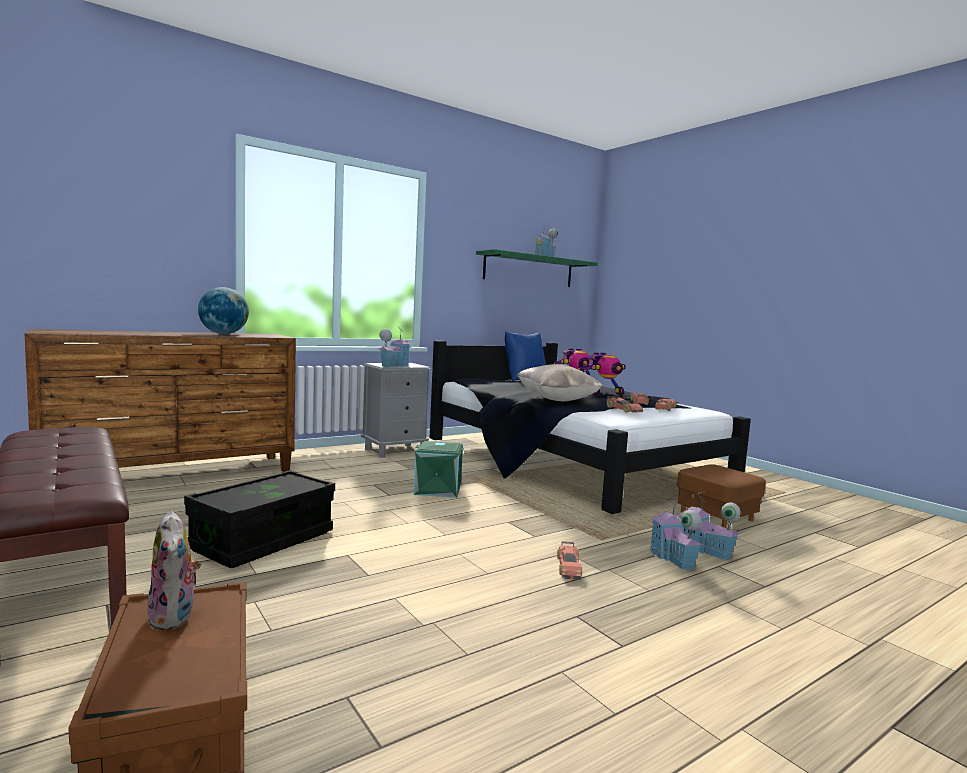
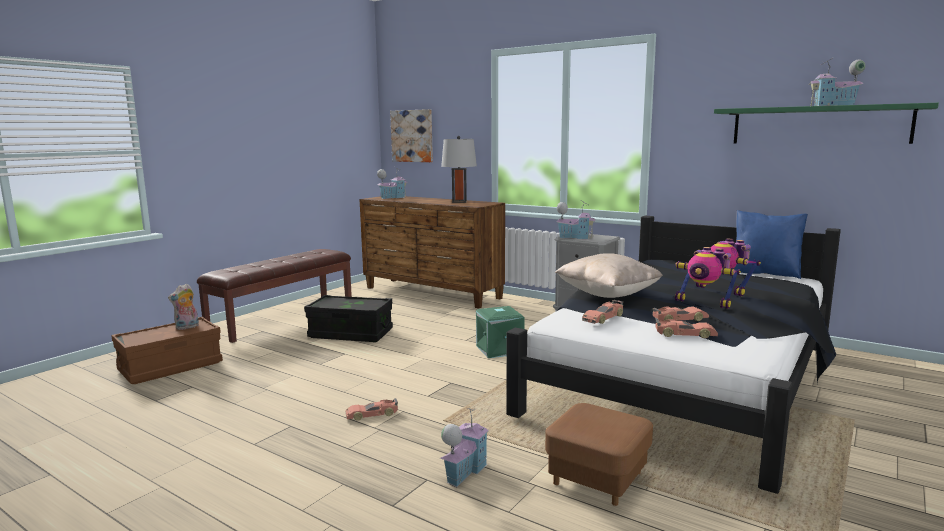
camera: 70 degrees right, 5 degrees up
(68, 229) = (412, 136): none -> picture
(223, 334) = (459, 202): globe -> grey table lamp
(672, 559) = (426, 455): toy house -> toy house (392, 197)

